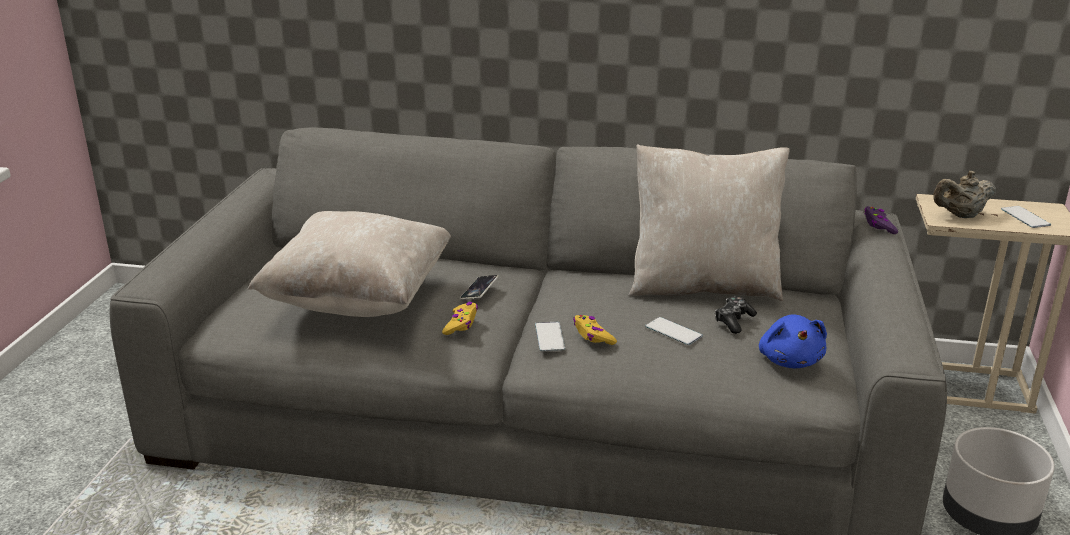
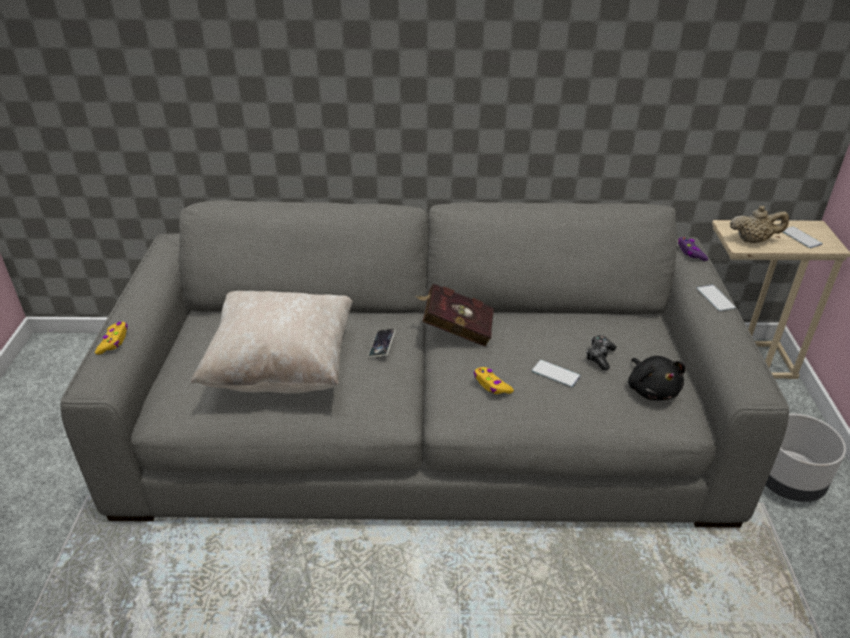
camera: 10 degrees left, 10 degrees up
(461, 324) = (377, 384): yellow game controller -> yellow game controller (113, 342)
(549, 337) = (455, 389): phone -> phone (715, 298)
(569, 283) = (455, 329): none -> red book
(703, 286) = (563, 320): beige pillow -> none
(790, 360) = (652, 389): blue plush toy -> black plush toy
(960, 215) = (753, 240): beige teapot -> beige teapot turned 150 degrees counterclockwise

